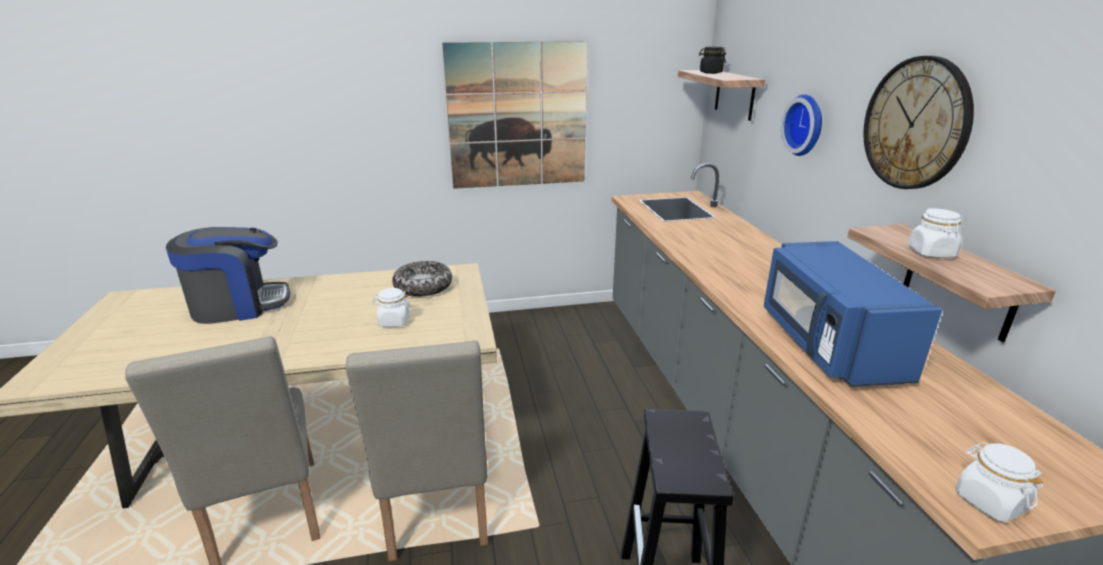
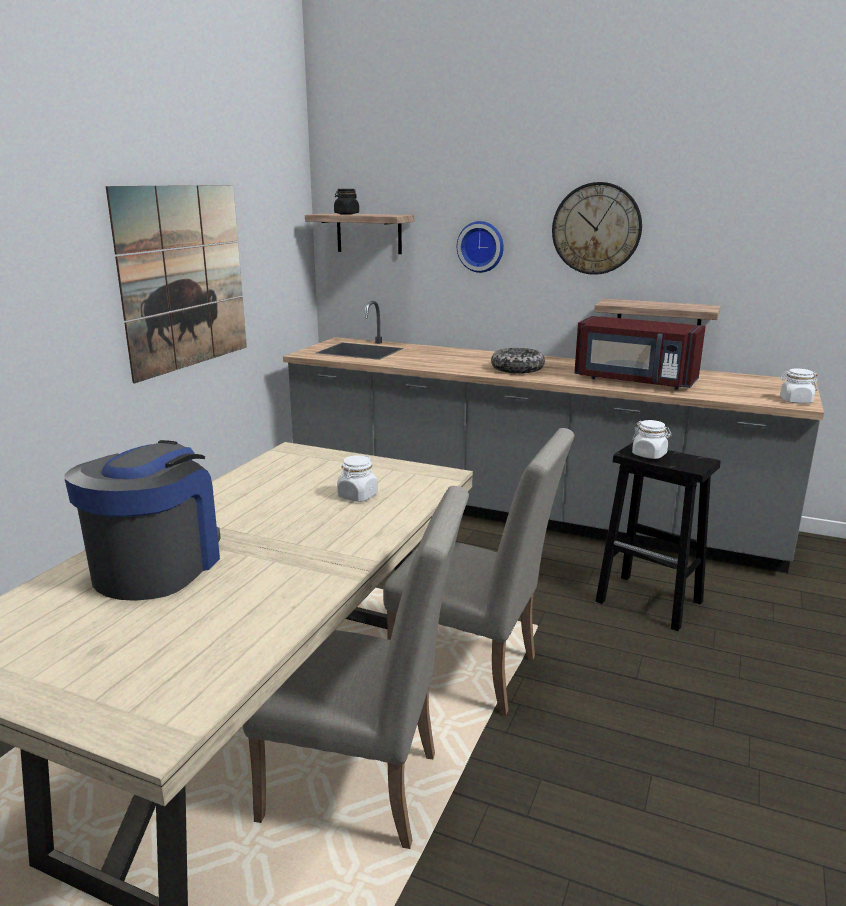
camera: 55 degrees left, 5 degrees down
(423, 287) = (299, 471): bowl -> bowl (517, 369)
(828, 344) = (634, 381): blue microwave -> red microwave
(931, 253) = (654, 305): white jar -> white jar (649, 455)

